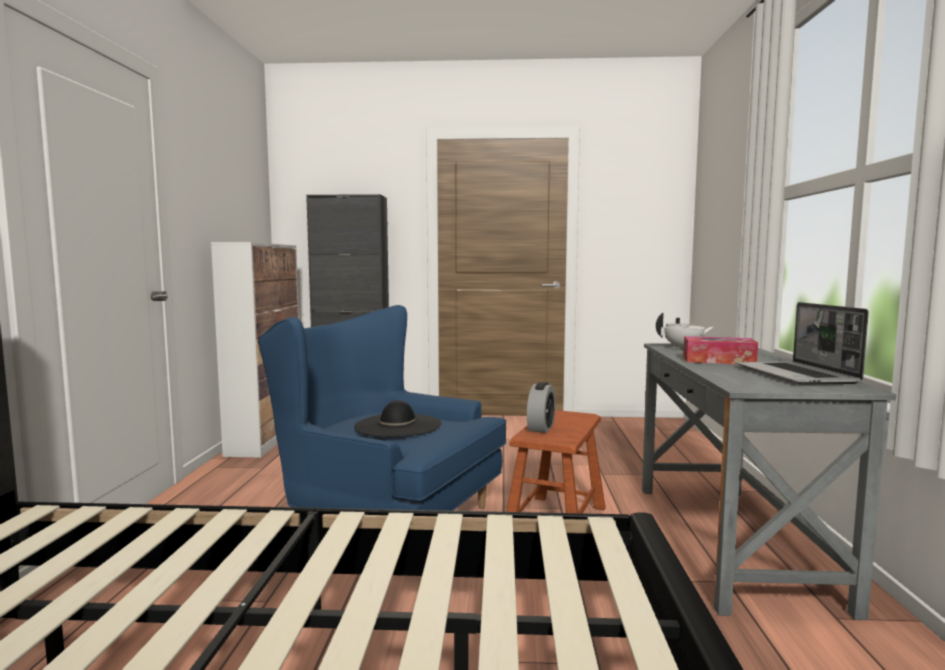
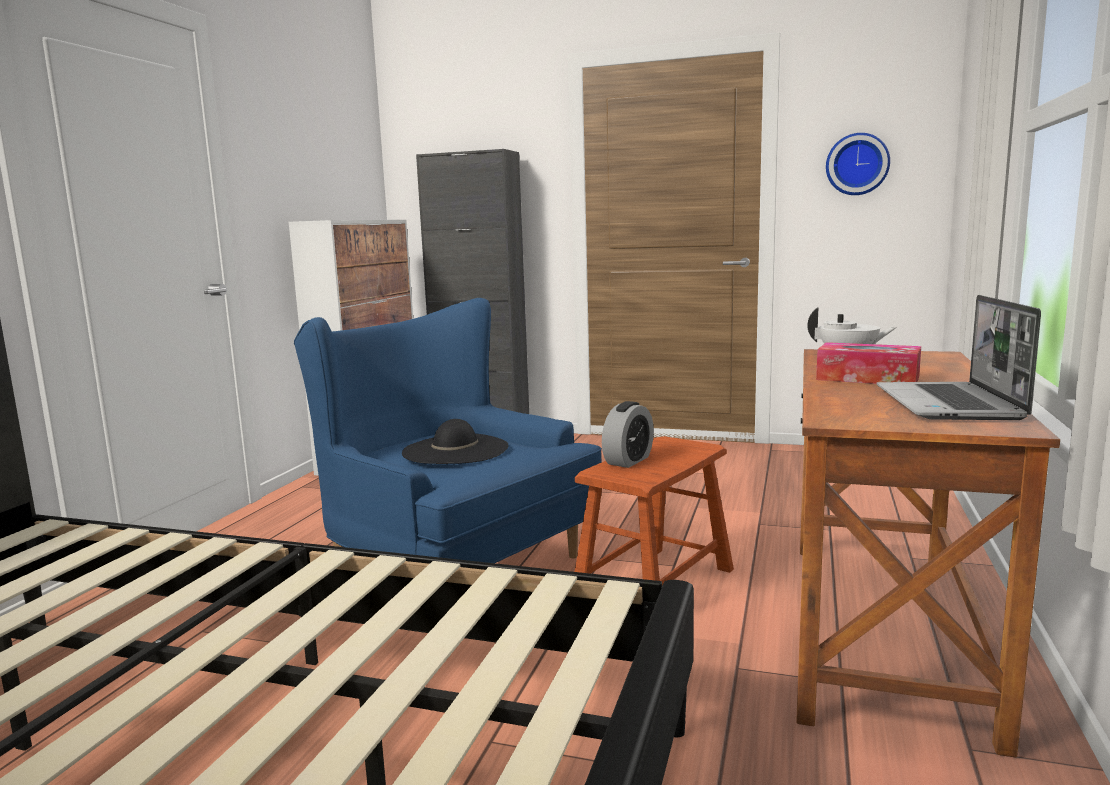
camera: 15 degrees right, 5 degrees up
(631, 219) = (857, 164): none -> wall clock
(731, 541) = (883, 629): grey desk -> brown desk

